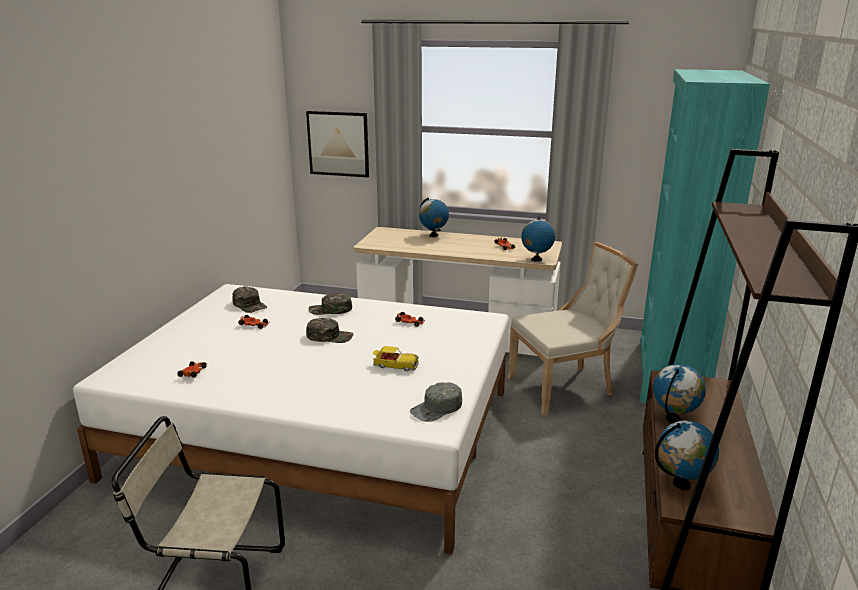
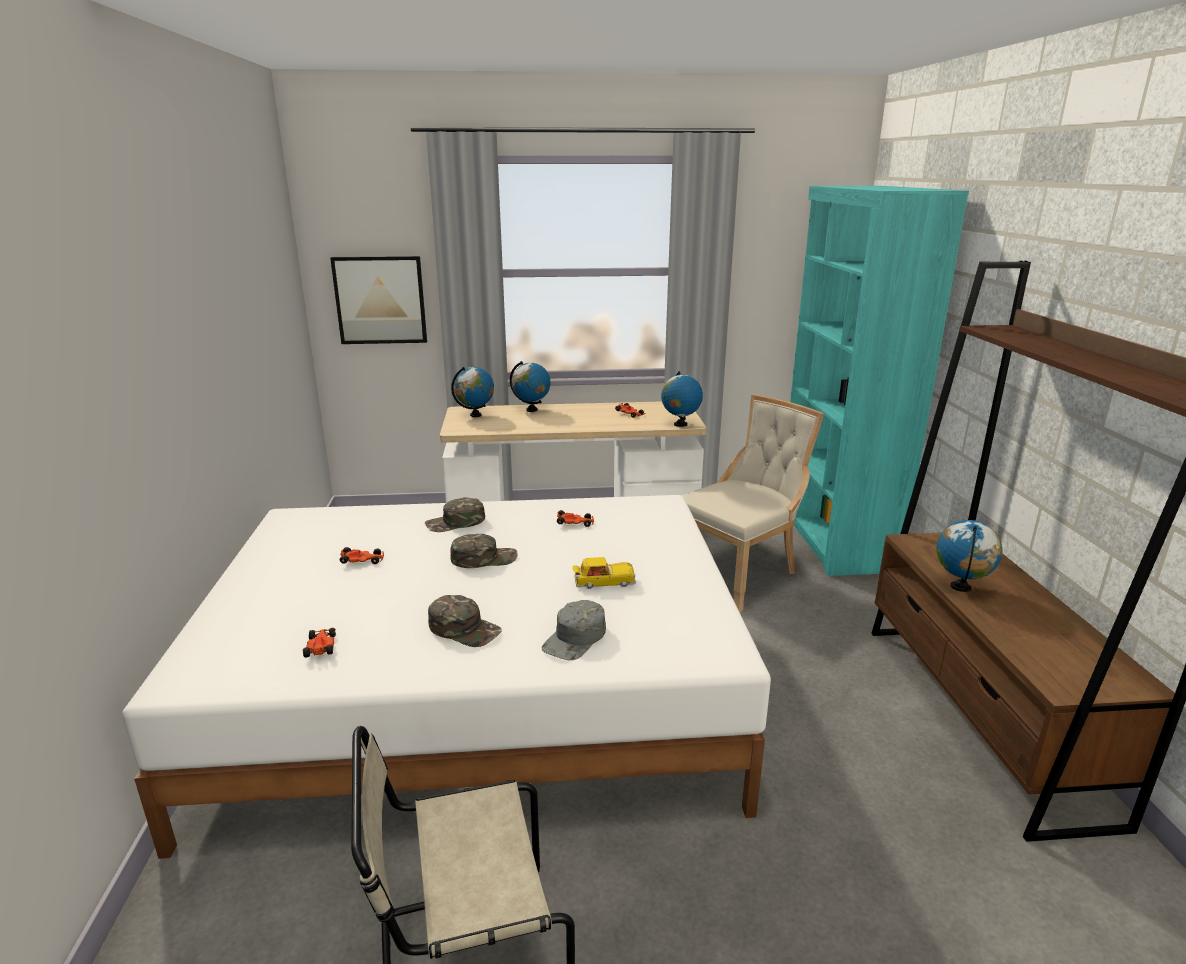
camera: 20 degrees left, 0 degrees up
(250, 305) = (333, 533): green cap -> green cap (464, 629)
(437, 408) = (704, 628): grey cap -> grey cap (575, 638)
(681, 484) = (1037, 662): globe -> globe (475, 415)

